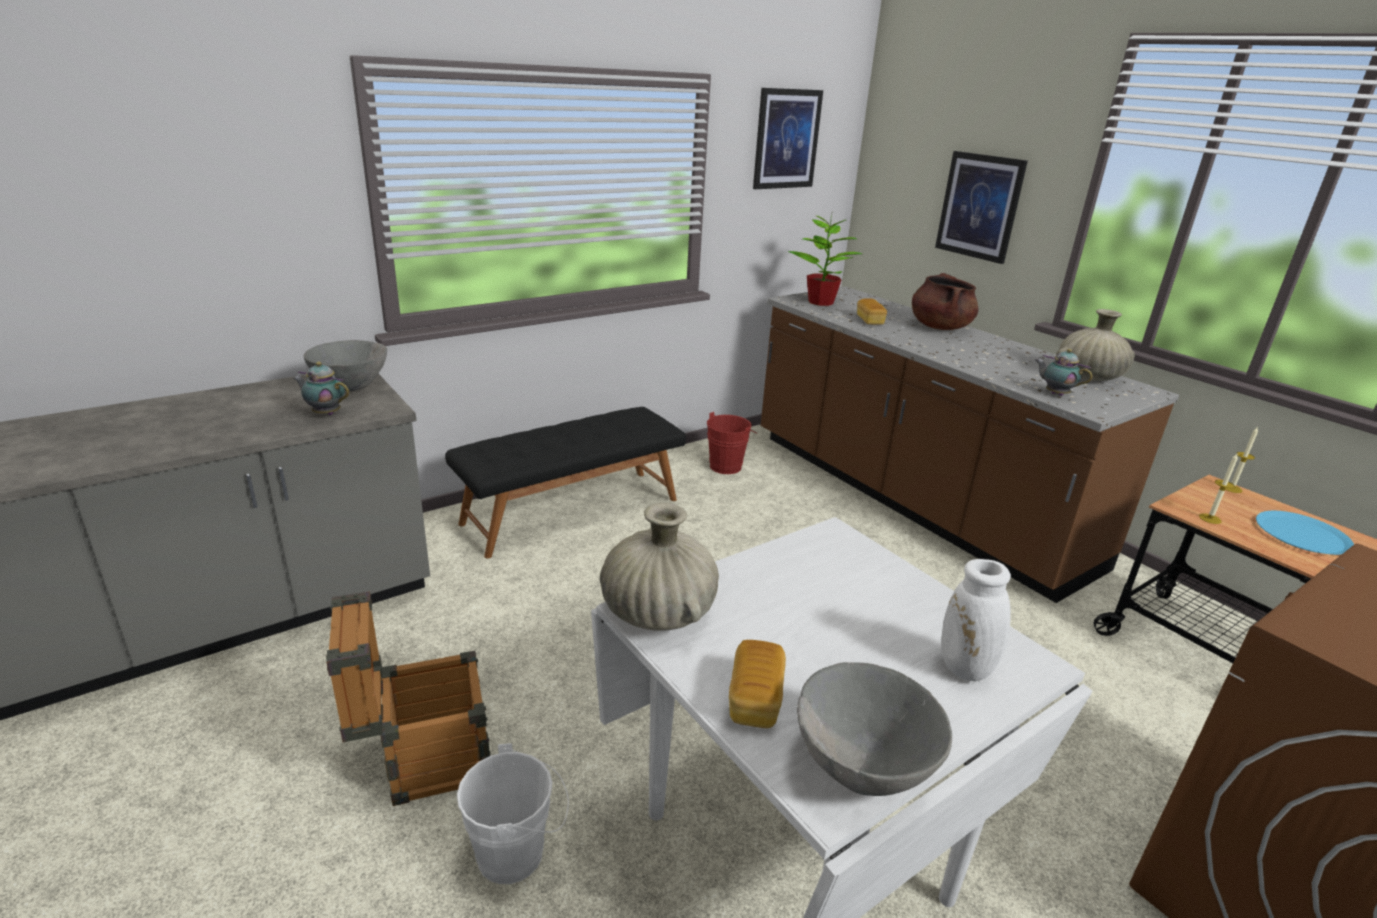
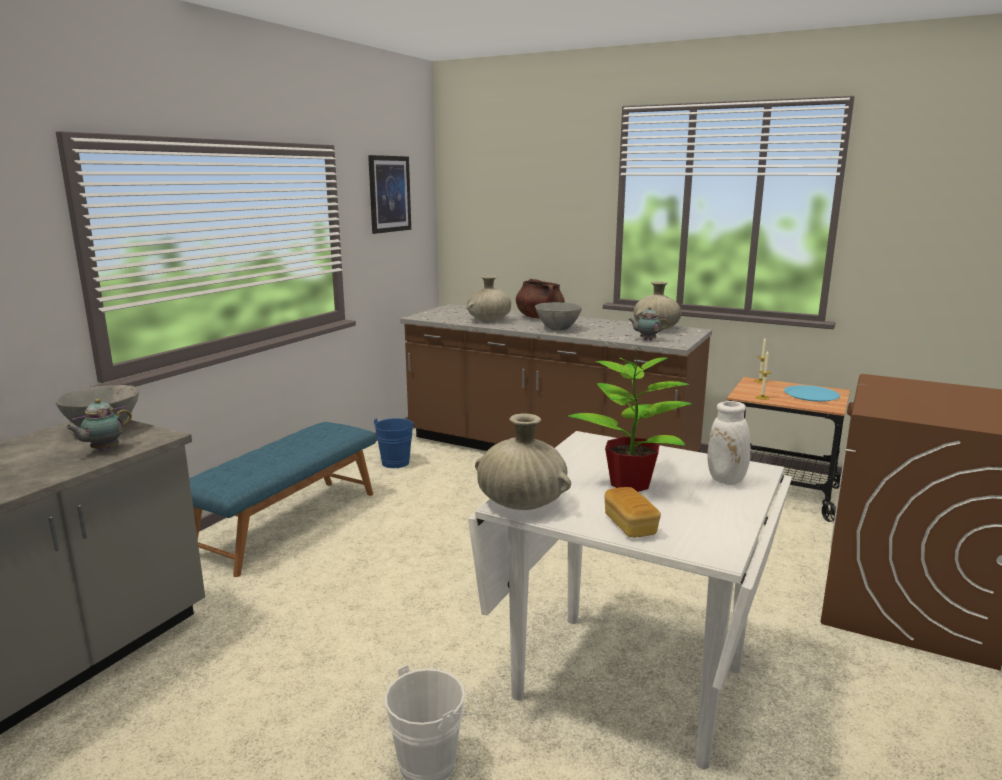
camera: 25 degrees left, 10 degrees down
(325, 413) = (103, 450): teapot -> teapot turned 45 degrees counterclockwise
(422, 761) = (299, 734): crate -> none
(571, 510) = (288, 523): black bench -> blue bench
(728, 465) = (397, 461): red bucket -> blue bucket
(821, 302) = (443, 315): potted plant -> potted plant (631, 483)
(861, 769) = (721, 537): grey bowl -> grey bowl (557, 329)
(869, 320) = (489, 320): bread -> beige vase
(979, 206) = (542, 229): picture -> none

